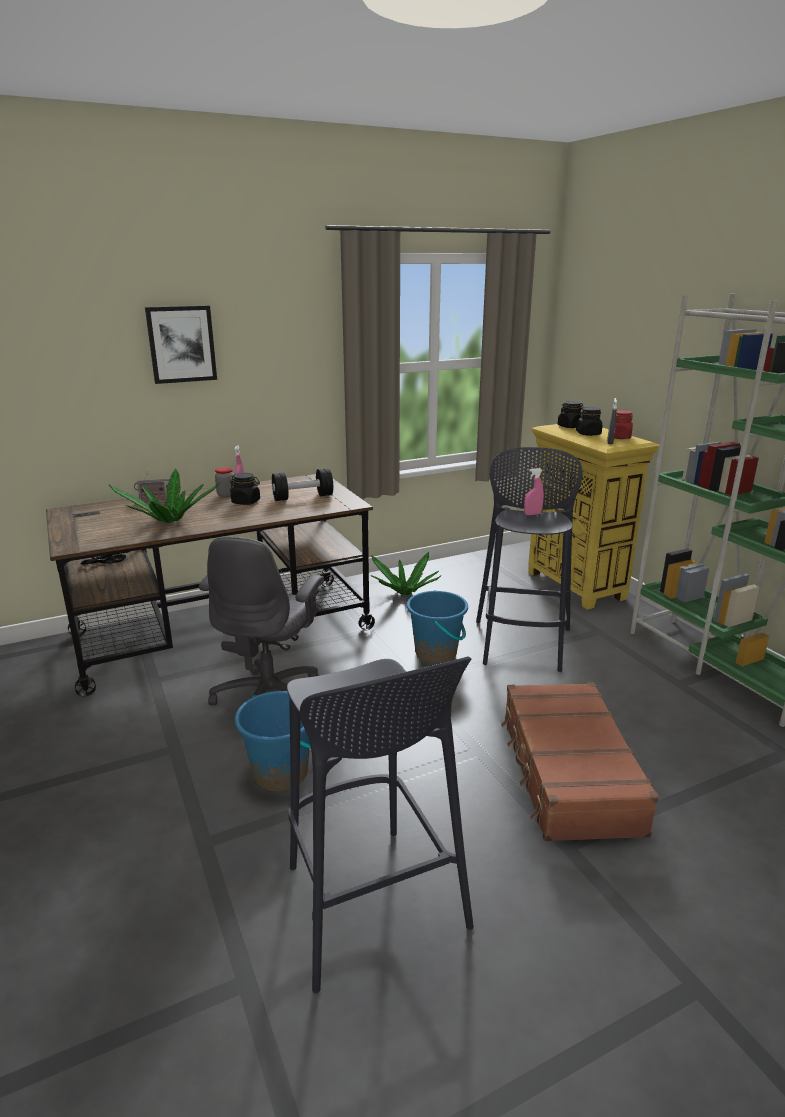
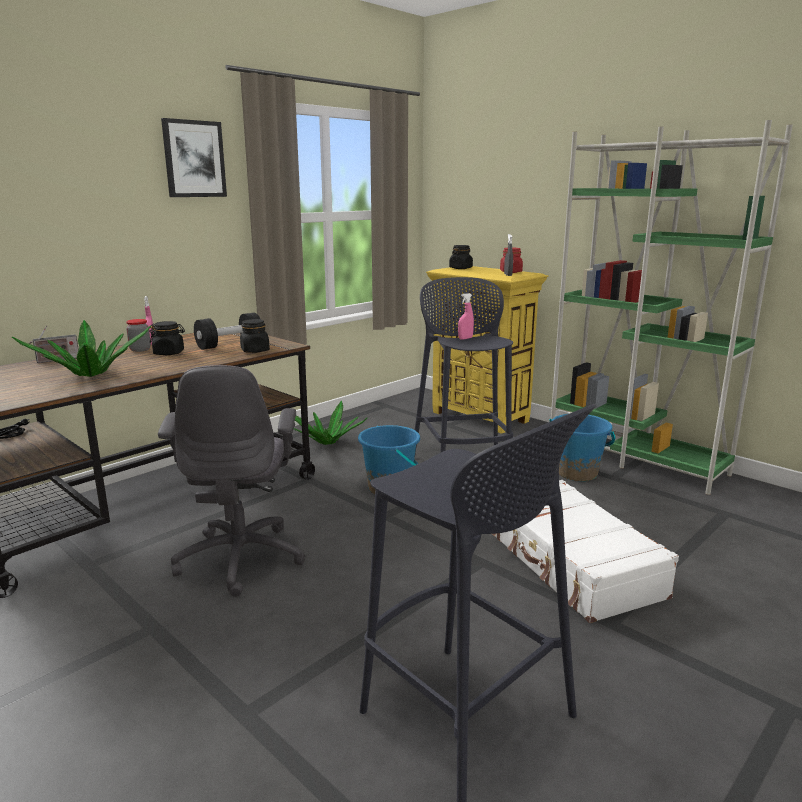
camera: 20 degrees left, 5 degrees down
(181, 344) = (75, 183): picture -> picture (194, 159)
(281, 773) = (295, 624): blue bucket -> blue bucket (577, 473)
(567, 773) = (571, 563): brown suitcase -> white suitcase
(588, 434) = (482, 271): black jar -> black jar (255, 350)

